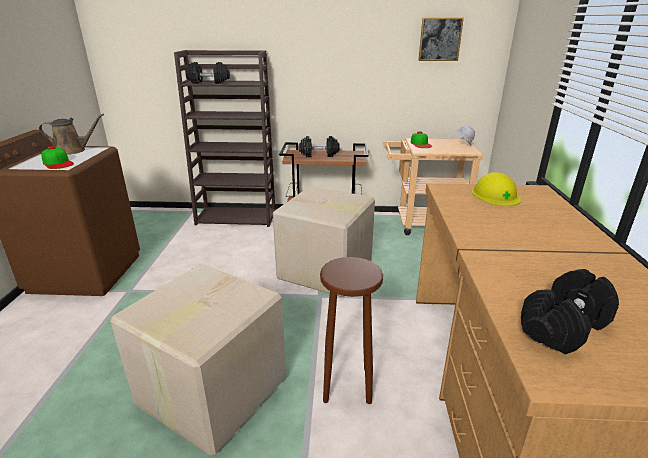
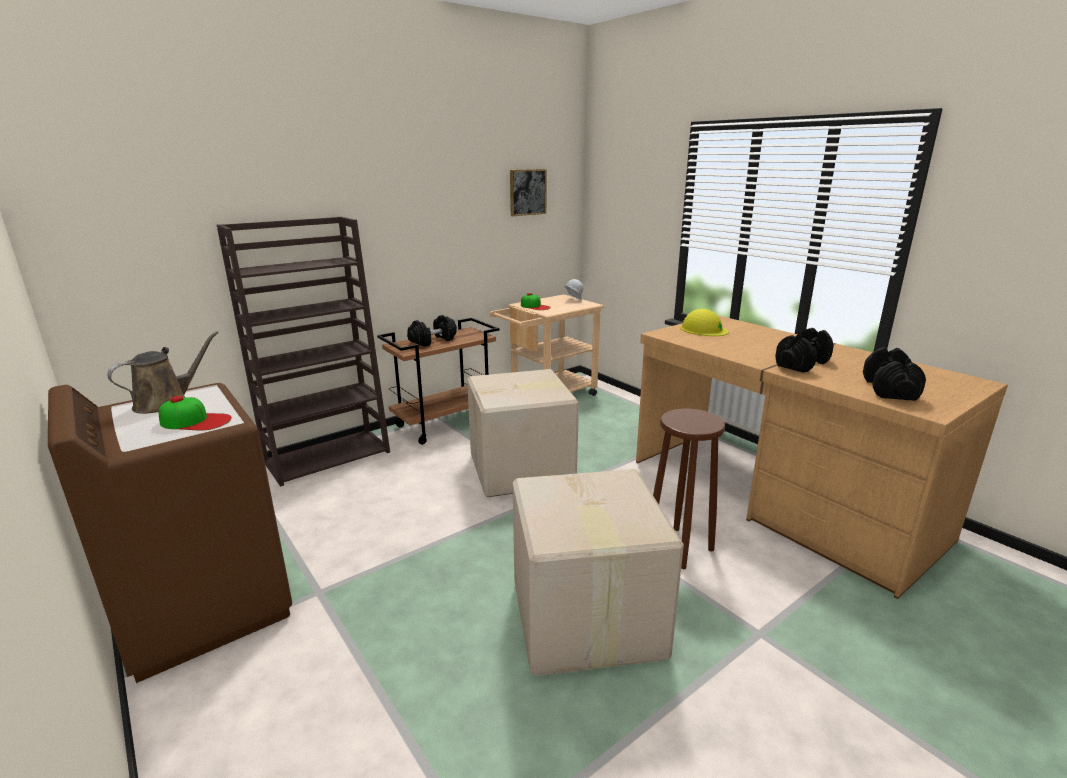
camera: 40 degrees left, 5 degrees down
(209, 82) = (274, 268): black dumbbell -> black dumbbell (801, 364)

